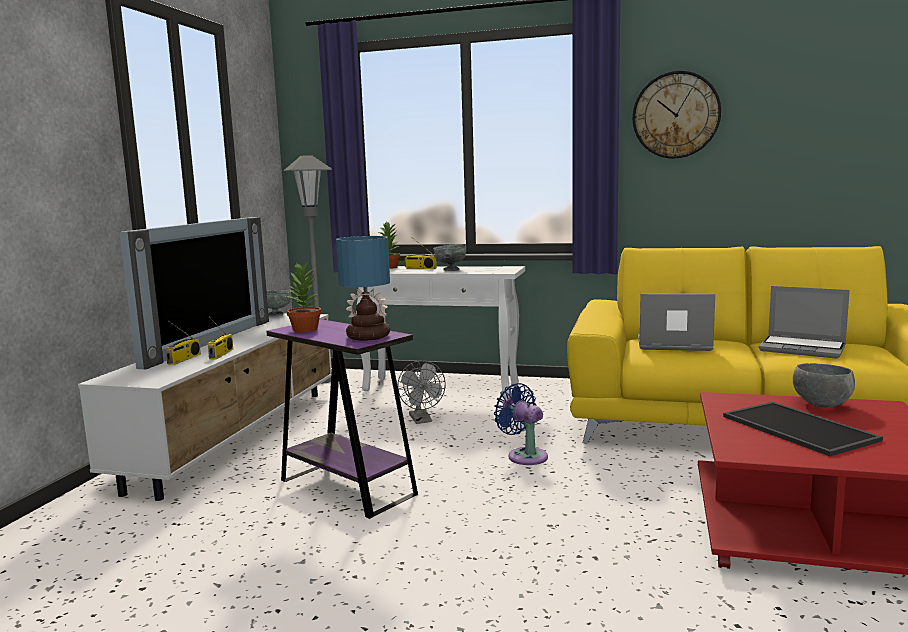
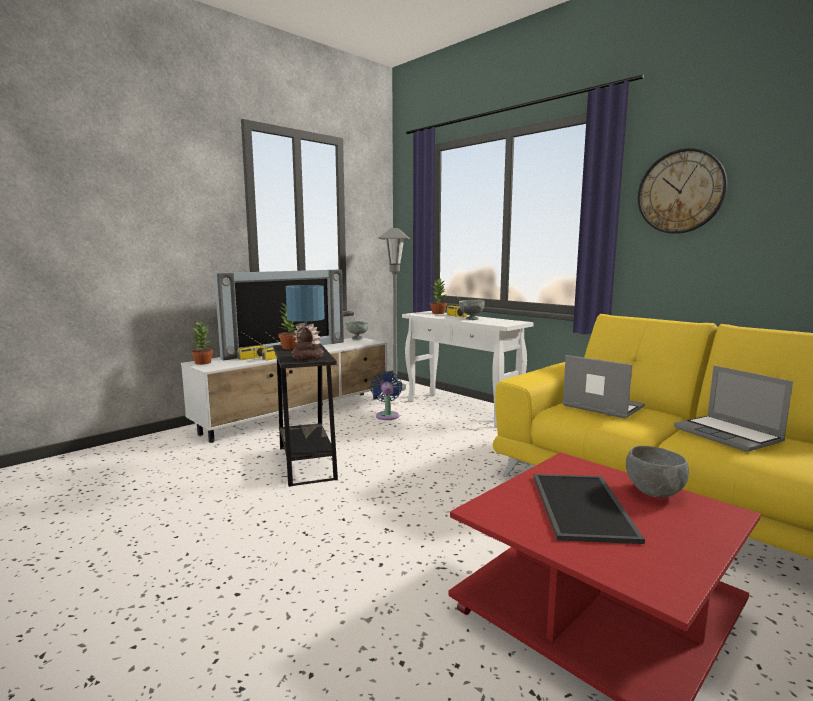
camera: 30 degrees right, 0 degrees up
(121, 378) = (203, 363): none -> potted plant
(347, 487) = (306, 463): purple side table -> black side table
(422, 420) = (415, 430): grey fan -> none
(524, 455) = (445, 473): blue fan -> blue fan (387, 415)

